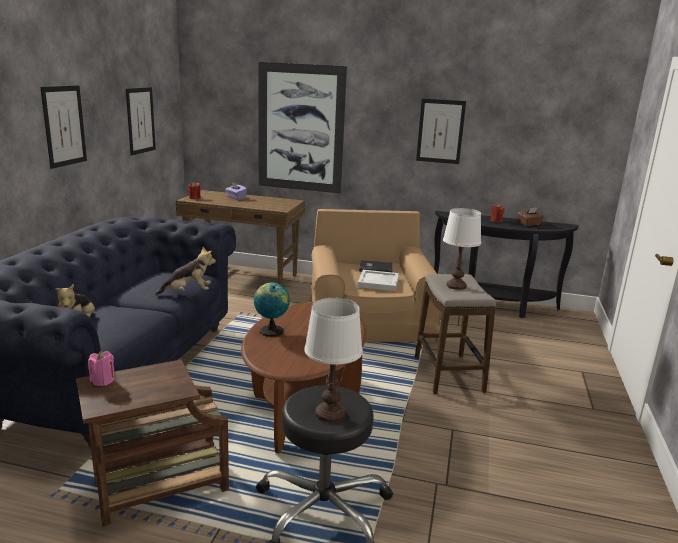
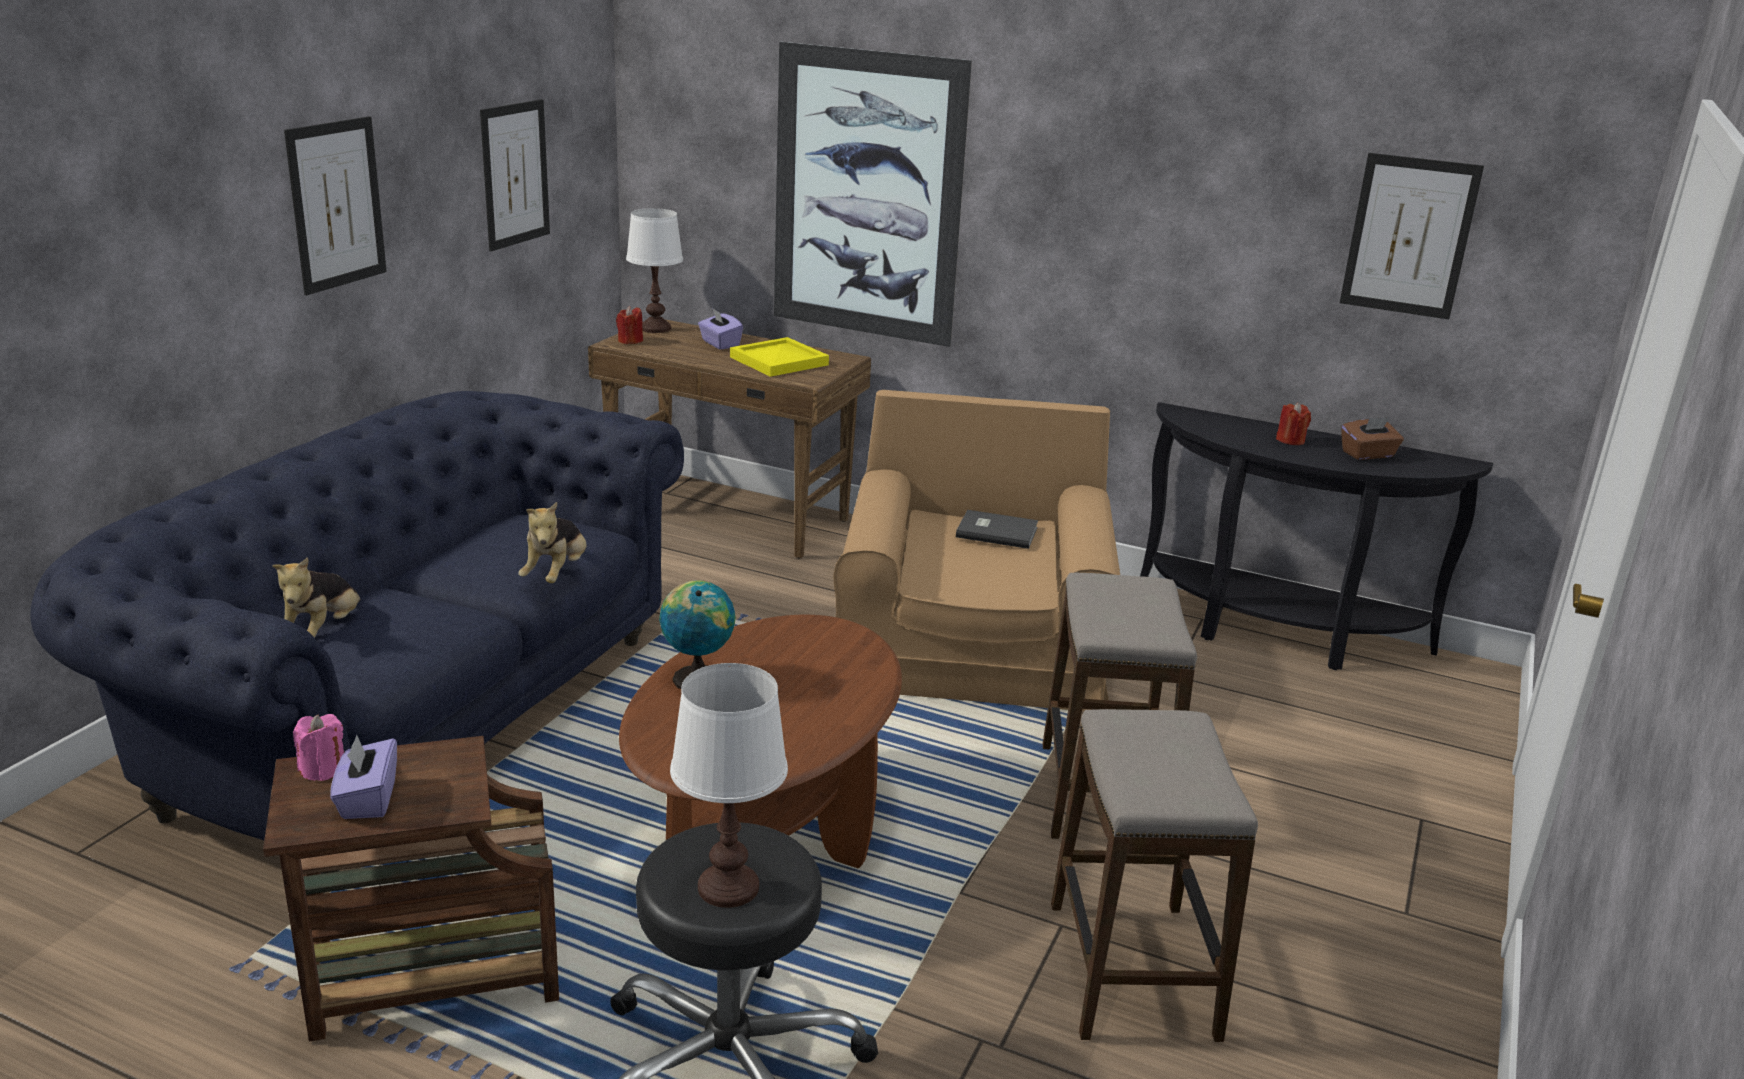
camera: 10 degrees right, 5 degrees up
(132, 392) = (367, 799): none -> purple tissue box
(188, 292) = (556, 574): plush toy -> plush toy turned 105 degrees clockwise
(265, 203) = (778, 361): none -> yellow tray
(378, 282) = (987, 568): white tray -> none
(440, 131) = (1178, 221): picture -> picture (1409, 236)
(456, 286) = (1122, 608): white table lamp -> white table lamp (655, 328)
(490, 444) = (1132, 970): none -> stool

